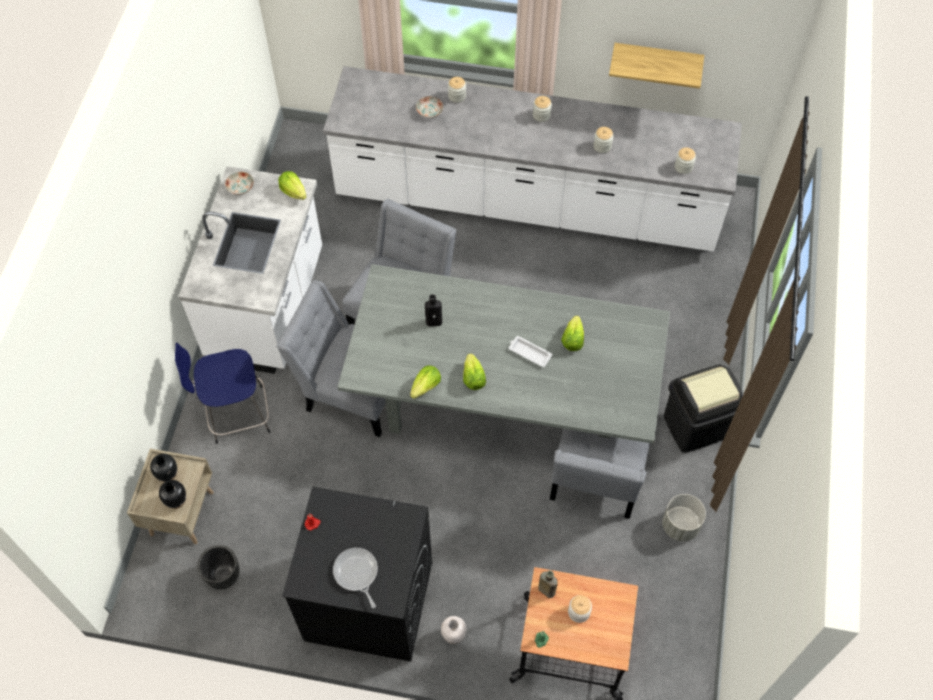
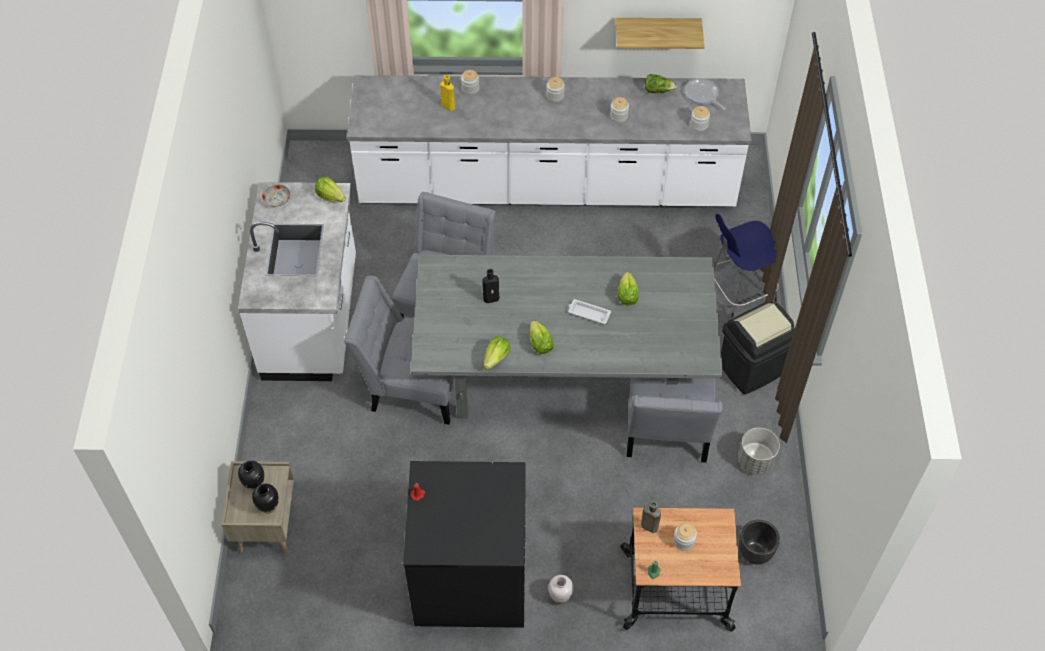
camera: 10 degrees left, 5 degrees down
(223, 575) = (321, 577): black planter -> black planter (754, 552)
(236, 415) = (302, 425): blue stool -> blue stool (739, 291)
(356, 573) = (470, 532): frying pan -> frying pan (702, 95)
(430, 111) = (447, 106): plate -> yellow bottle
(648, 123) = (658, 90): none -> lettuce

